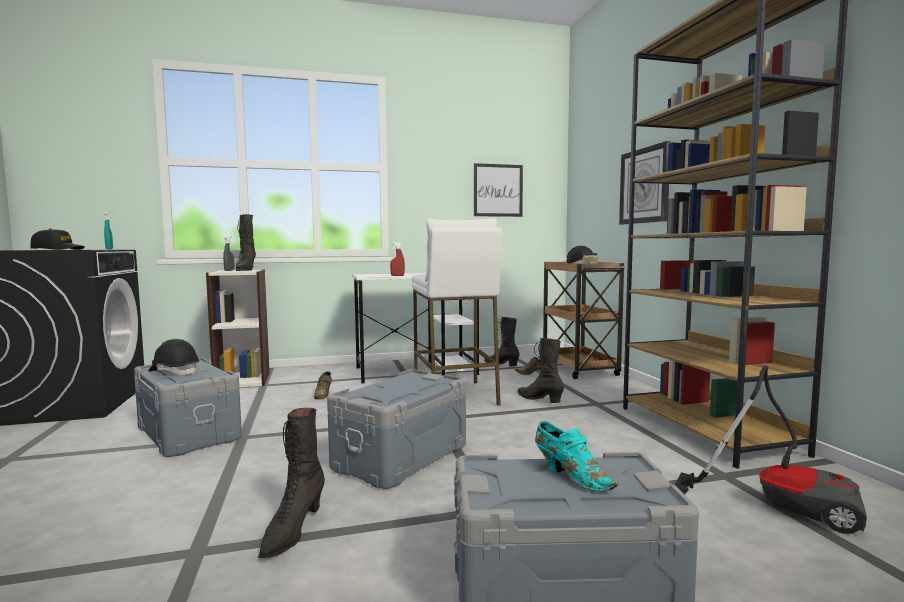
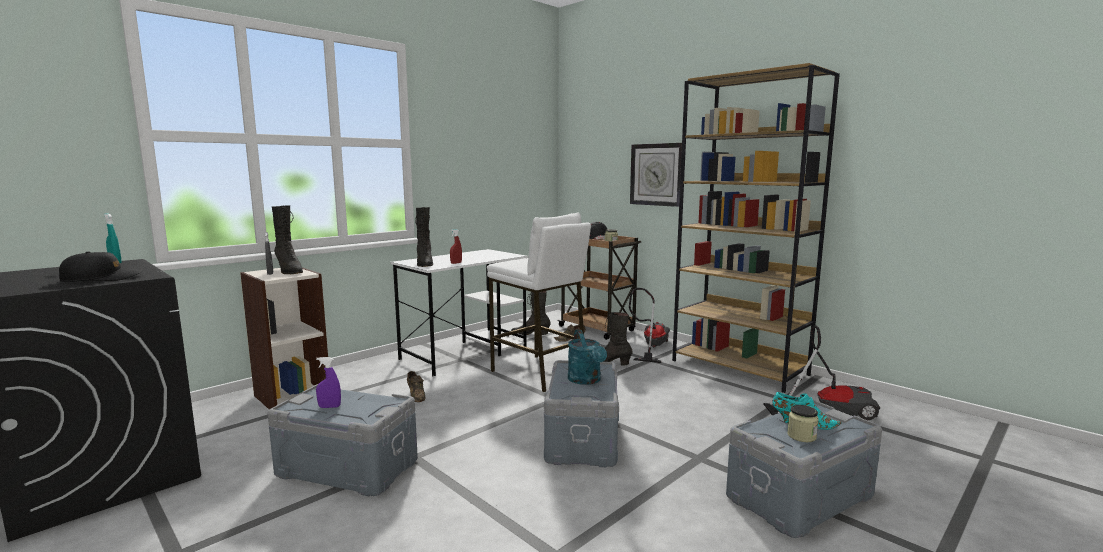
camera: 30 degrees left, 5 degrees up
(175, 372) = (329, 407): black hard hat -> purple spray bottle
(292, 531) = (599, 517): black boot -> black boot (424, 264)
(404, 388) = (586, 380): none -> turquoise watering can
(498, 190) = (506, 165): picture -> none
(538, 488) = (801, 436): none -> jar
(616, 392) = (650, 347): none -> vacuum cleaner

